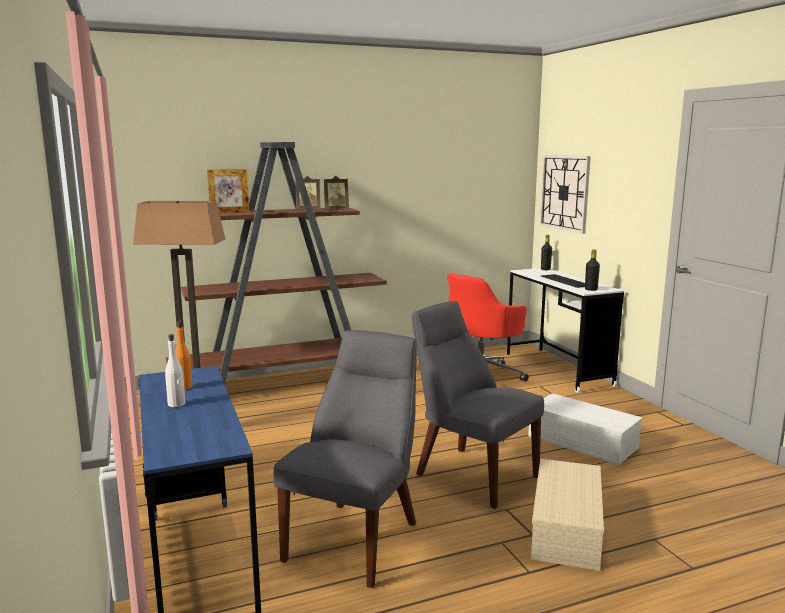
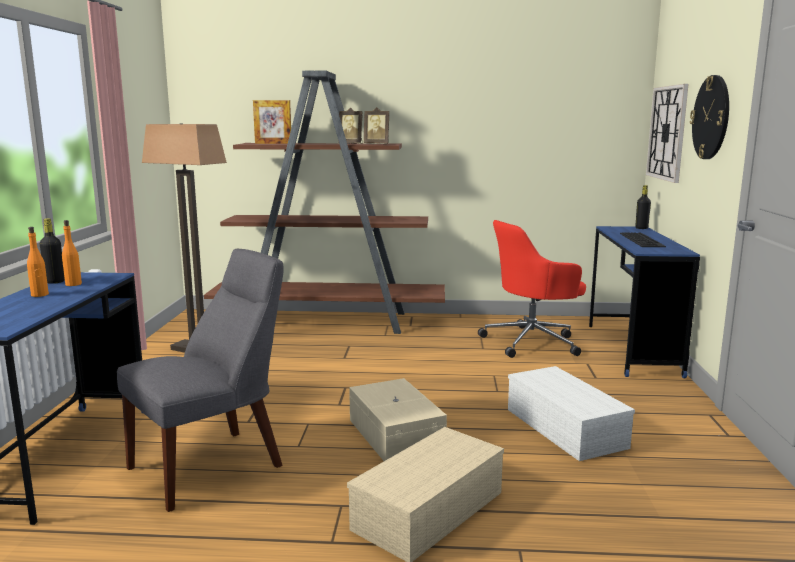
camera: 25 degrees right, 0 degrees up
(176, 404) = (40, 295): white bottle -> orange bottle
(472, 474) = (396, 434): grey chair -> beige storage box
(557, 369) = (632, 349): white desk -> blue desk
(591, 289) = (655, 250): black bottle -> black bottle (55, 282)
(624, 185) = (711, 117): none -> wall clock

